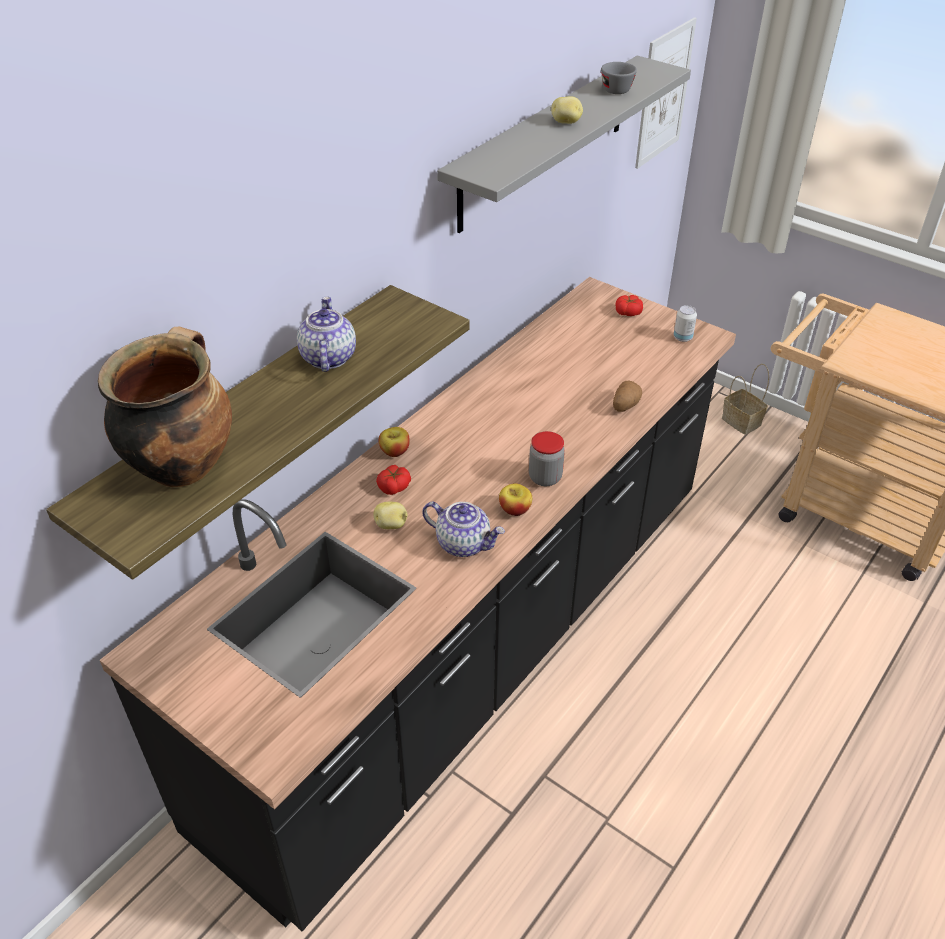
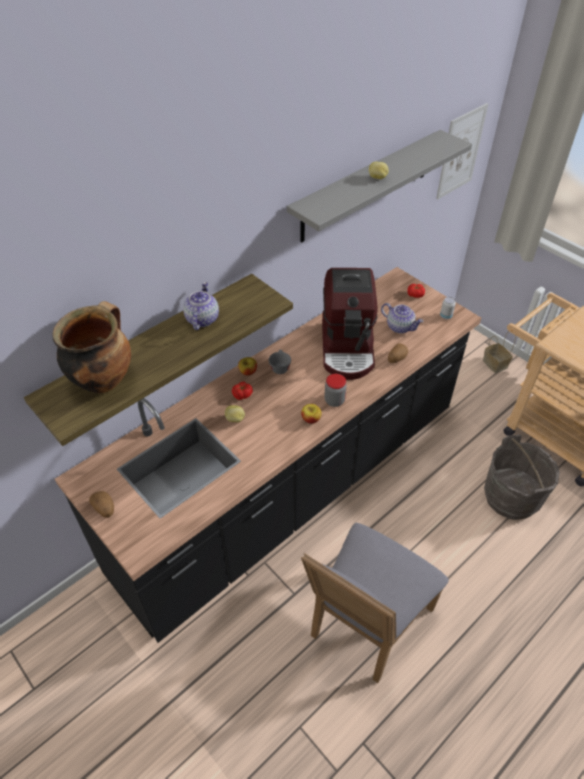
camera: 10 degrees right, 5 degrees up
(200, 696) = (105, 509): none -> potato
(464, 543) = (275, 436): teapot -> teapot (400, 327)
(546, 398) = (348, 348): none -> coffee machine
(614, 88) = (417, 154): grey cup -> grey cup (279, 367)
(638, 844) = (365, 624): none -> grey chair
(814, 612) = (511, 497): none -> grey bucket

